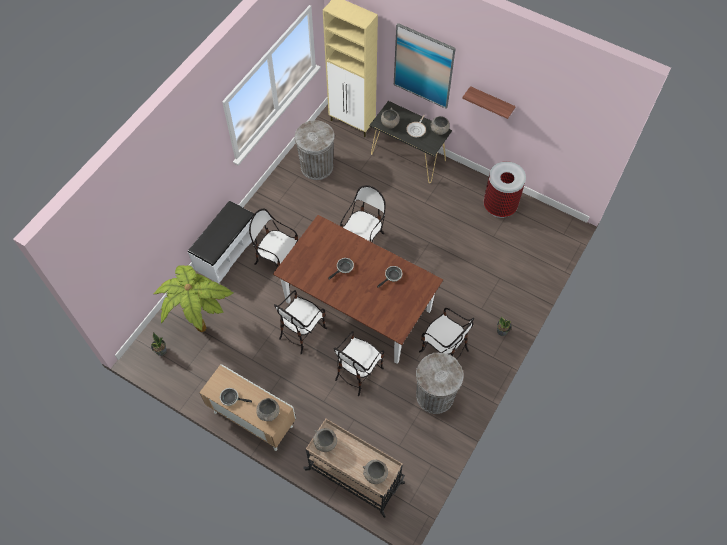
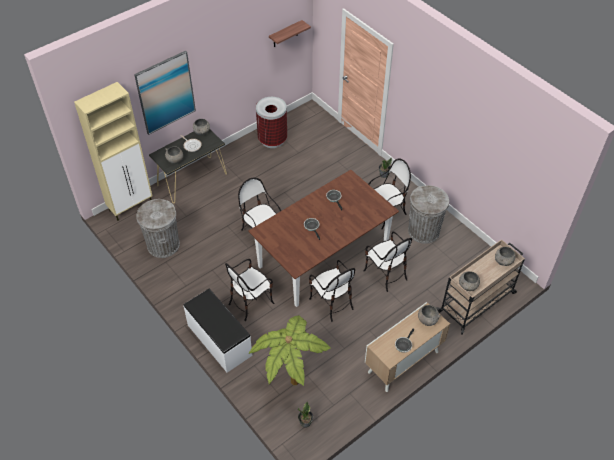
camera: 70 degrees left, 10 degrees down
(491, 102) = (224, 70): shelf -> shelf (285, 34)

